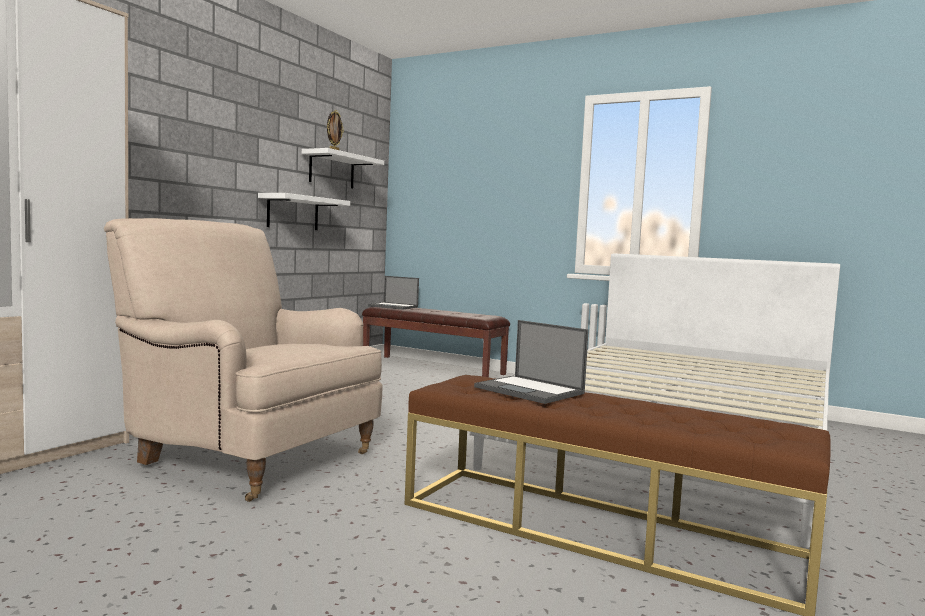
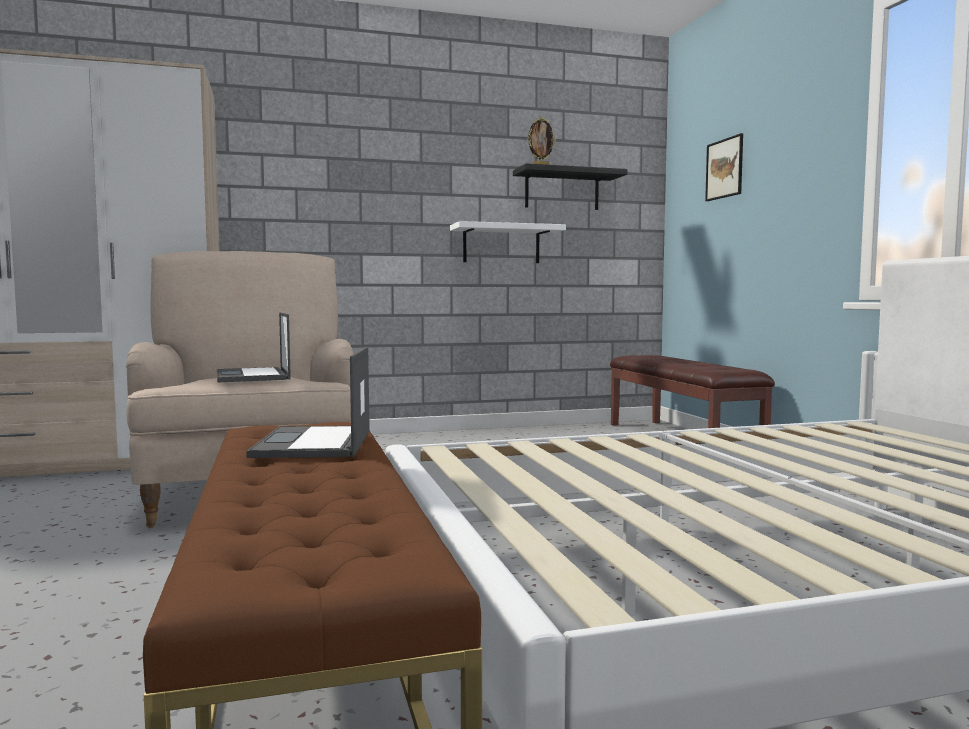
camera: 45 degrees right, 0 degrees up
(331, 170) = (562, 190): white shelf -> black shelf
(393, 306) = (648, 356): laptop -> laptop (253, 376)
(456, 172) = (724, 168): none -> picture

